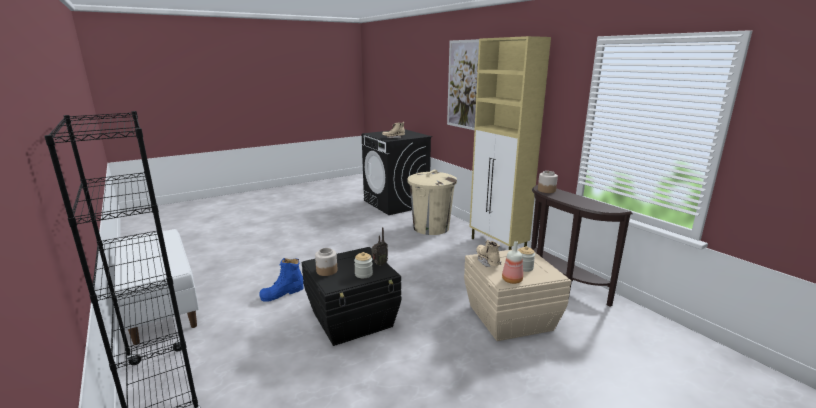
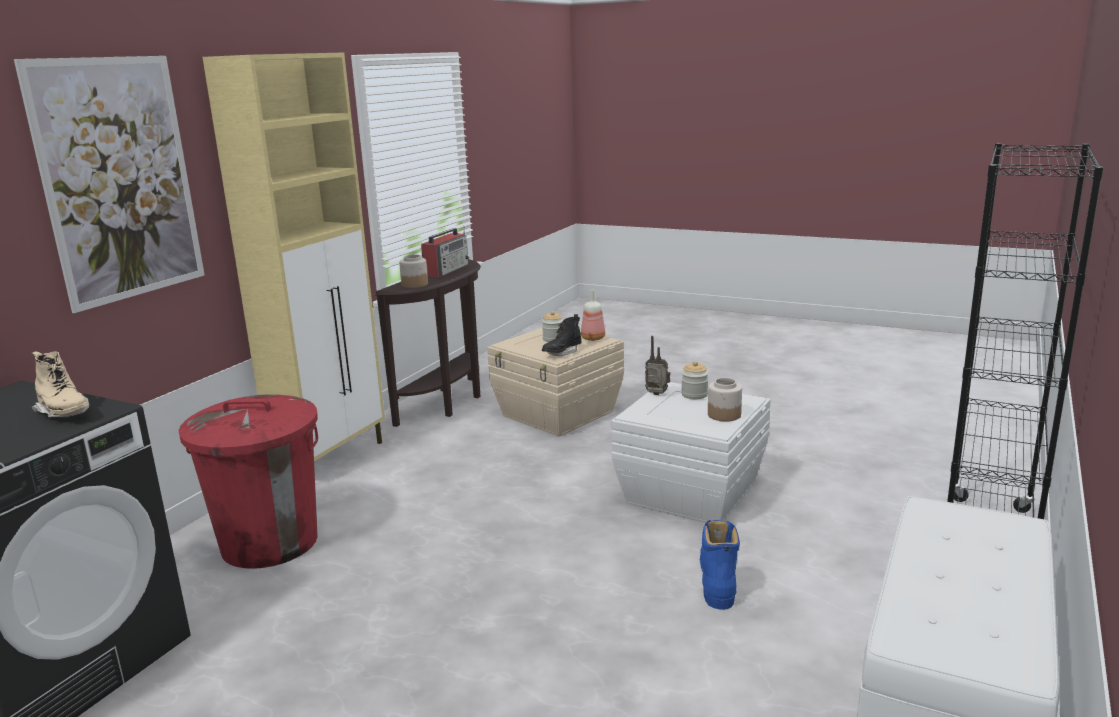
camera: 120 degrees left, 0 degrees up
(282, 293) = (717, 581): blue boot -> blue boot turned 105 degrees counterclockwise
(353, 319) = (690, 492): black storage box -> white storage box
(431, 228) = (270, 542): beige trash can -> red trash can
(487, 261) = (562, 353): beige boot -> black boot
(584, 201) = (447, 270): none -> radio

